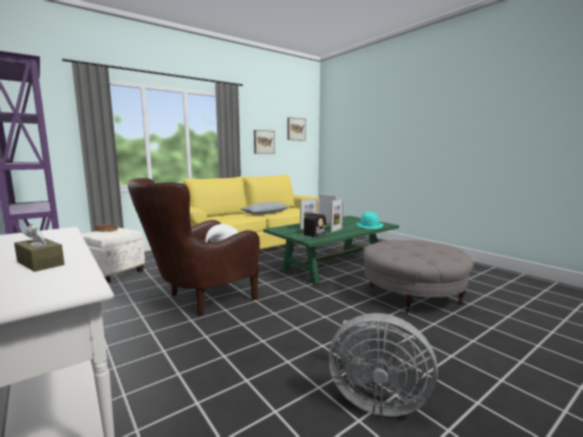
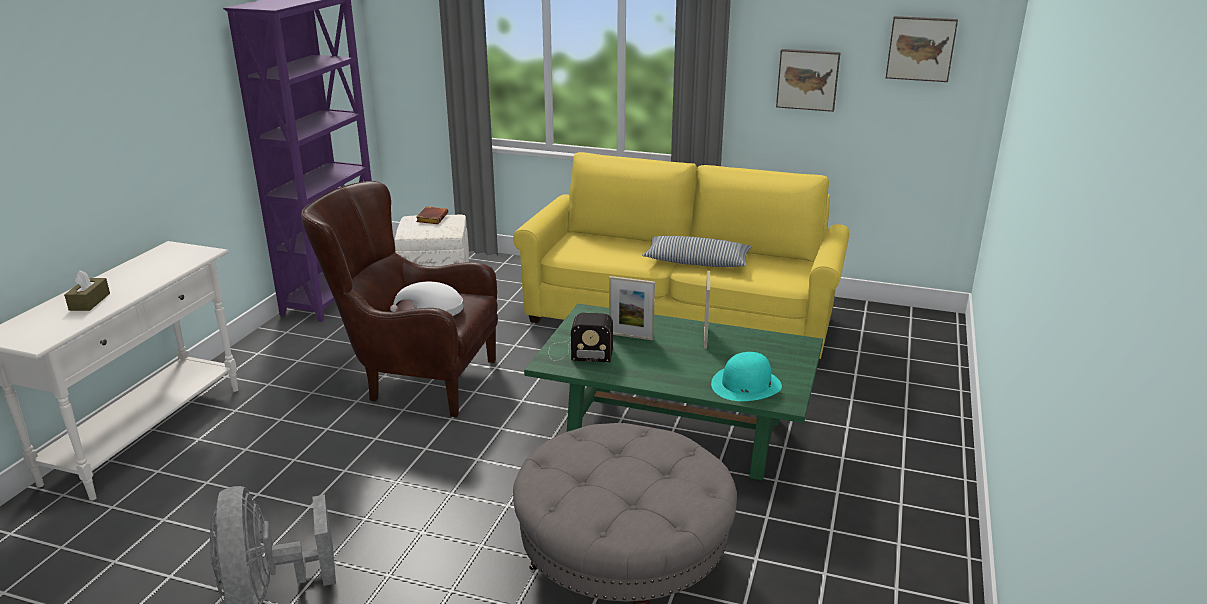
camera: 55 degrees right, 15 degrees up
(336, 230) = (652, 364): picture frame -> none

